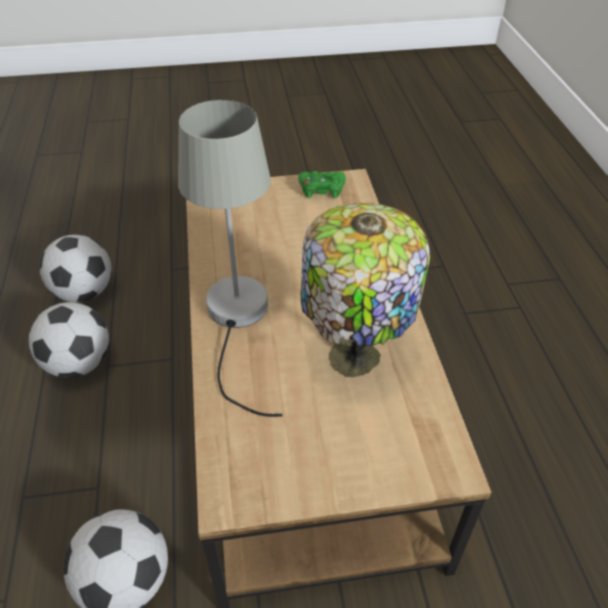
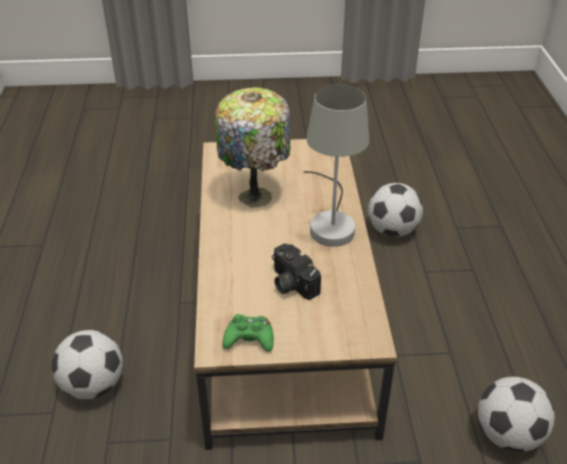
camera: 175 degrees left, 5 degrees down
(79, 363) = (477, 356): football -> football (93, 385)
(287, 239) = (290, 283): none -> camera

